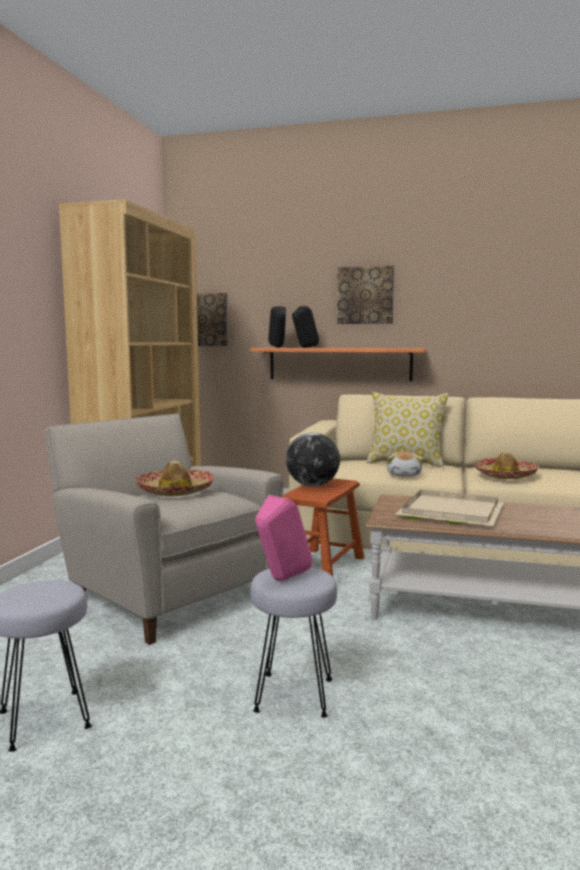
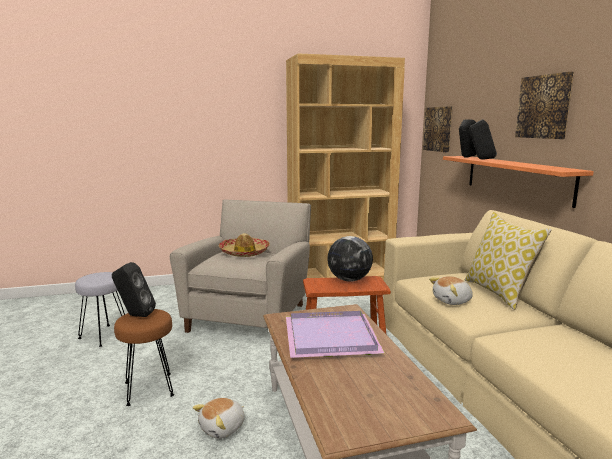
camera: 60 degrees right, 5 degrees up
(280, 580) = (134, 315): pink speaker -> black speaker
(293, 694) = (149, 388): grey stool -> brown stool
(426, 659) = (223, 428): none -> plush toy
(453, 512) = (333, 338): beige tray -> purple tray
(505, 475) = (540, 344): hat -> none

